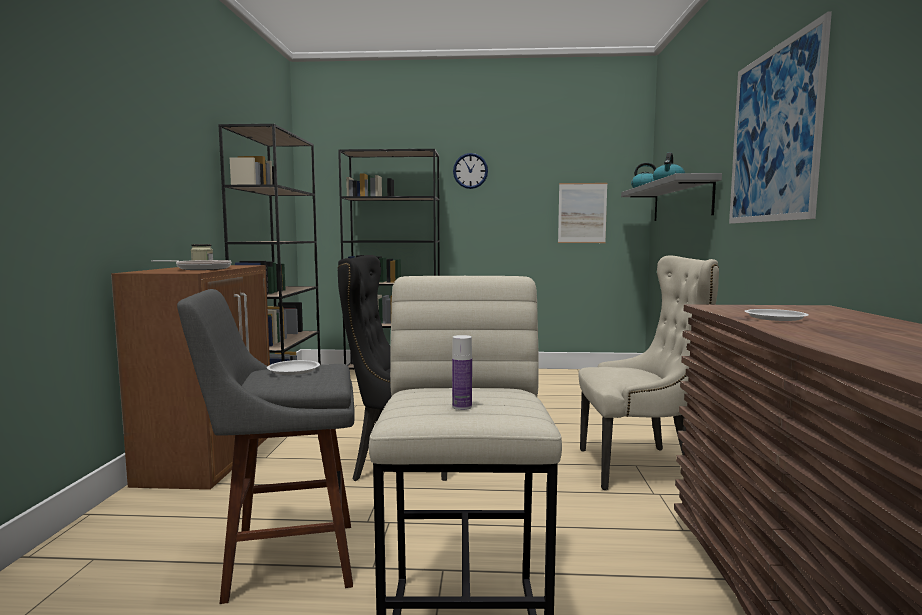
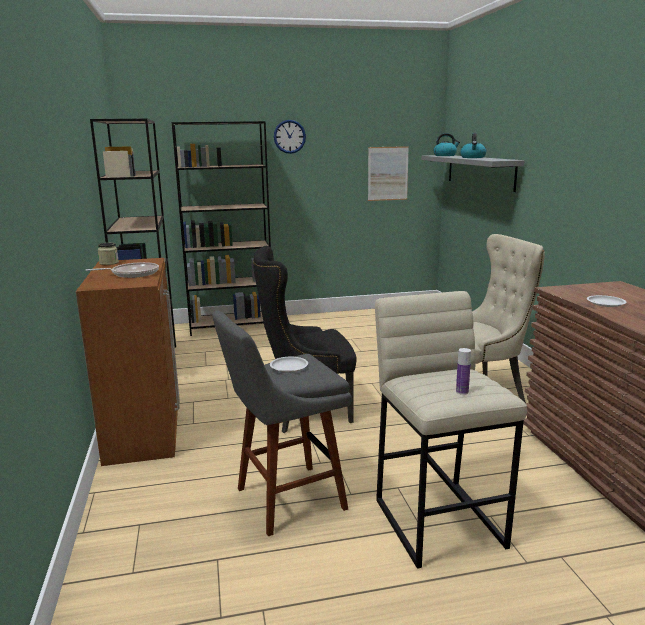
camera: 15 degrees left, 10 degrees up
(773, 135) = (574, 145): picture -> none

